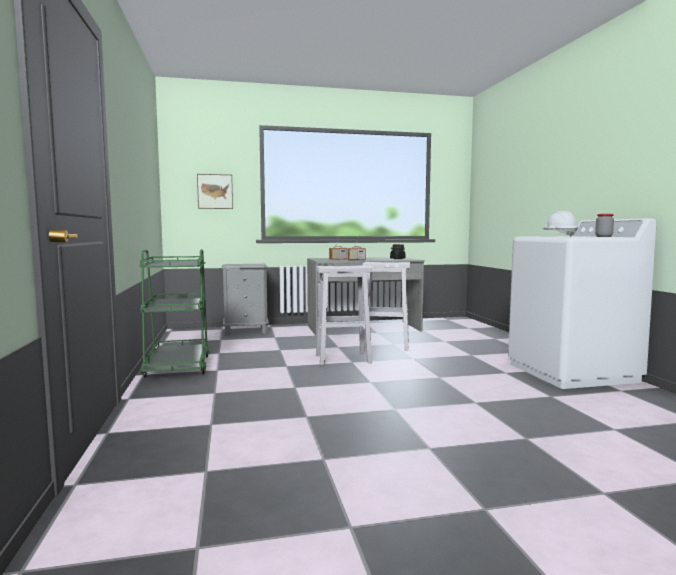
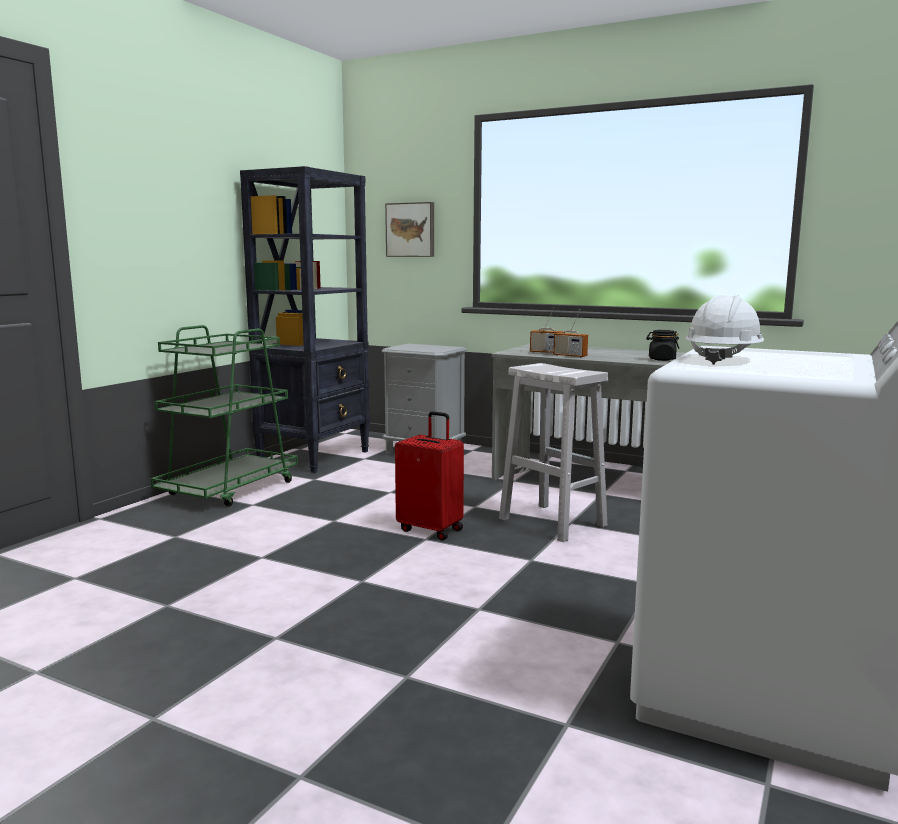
camera: 40 degrees right, 5 degrees up
(186, 344) = (315, 457): none -> black bookcase
(344, 358) = (431, 529): white stool -> red suitcase
(603, 236) = (799, 373): jar -> none

